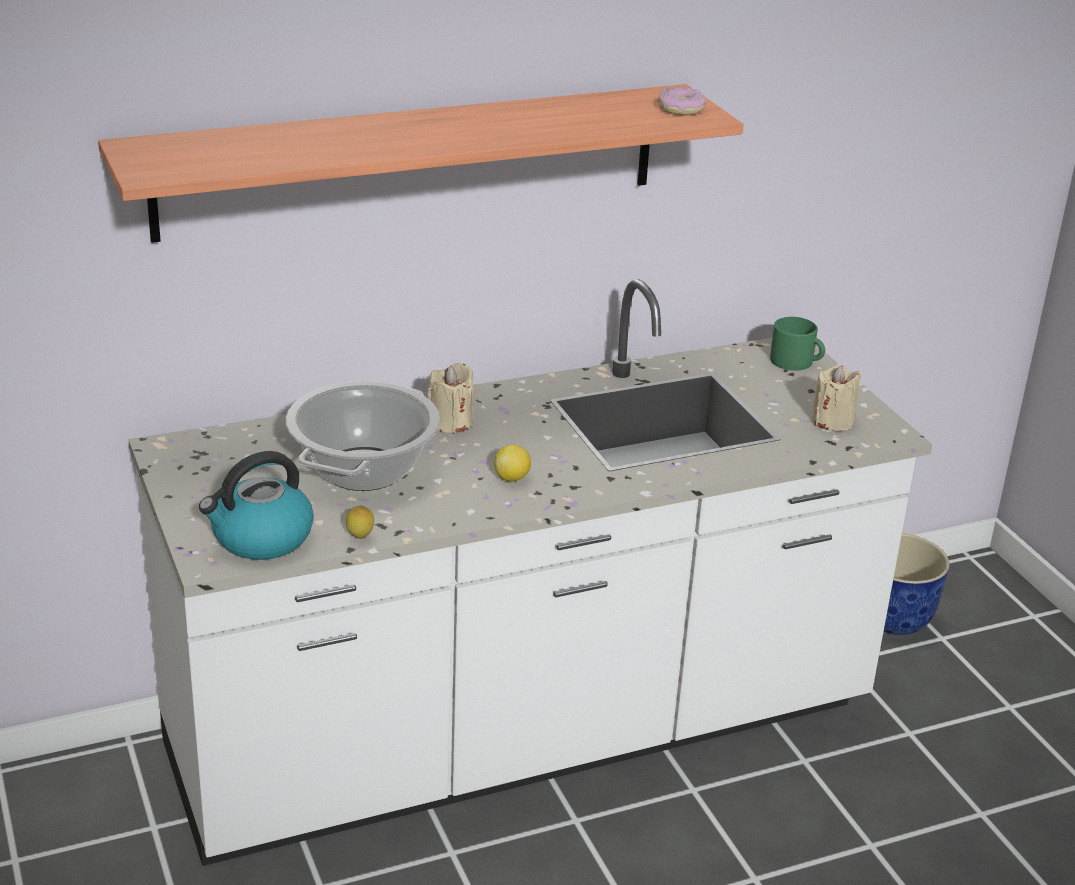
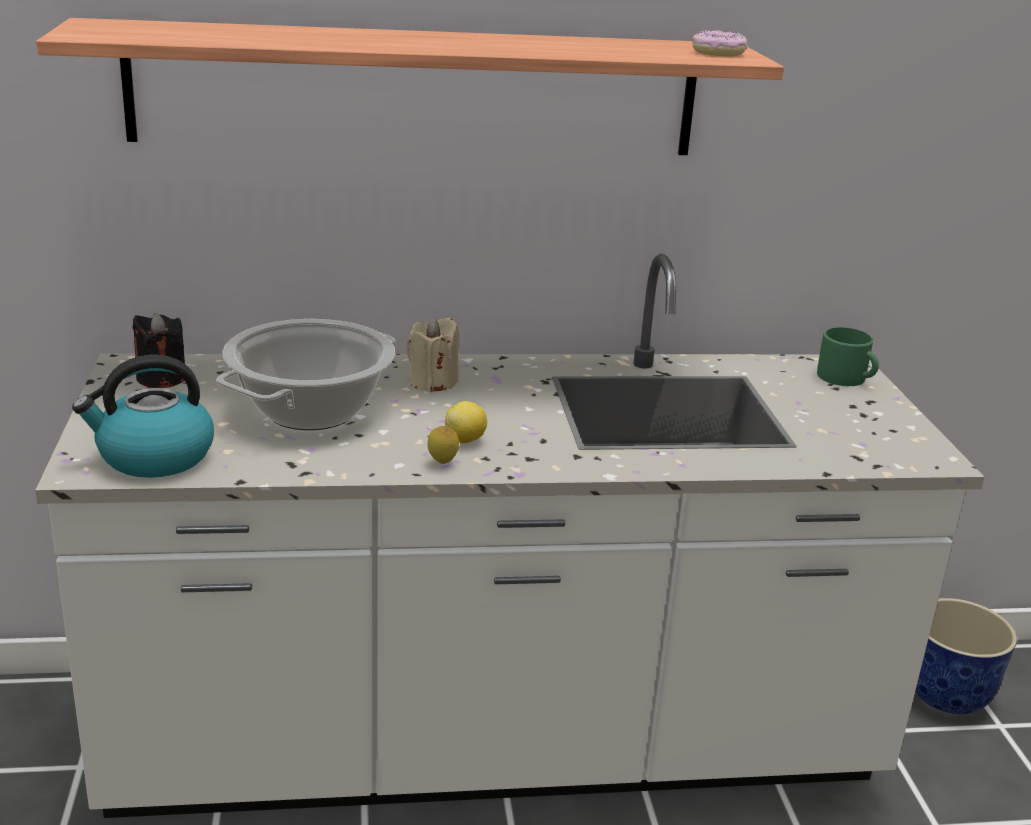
camera: 15 degrees right, 5 degrees down
(207, 457) = (161, 378): none -> black candle
(360, 538) = (259, 472): lemon -> lemon (442, 463)
(832, 421) = (867, 437): beige candle -> none

